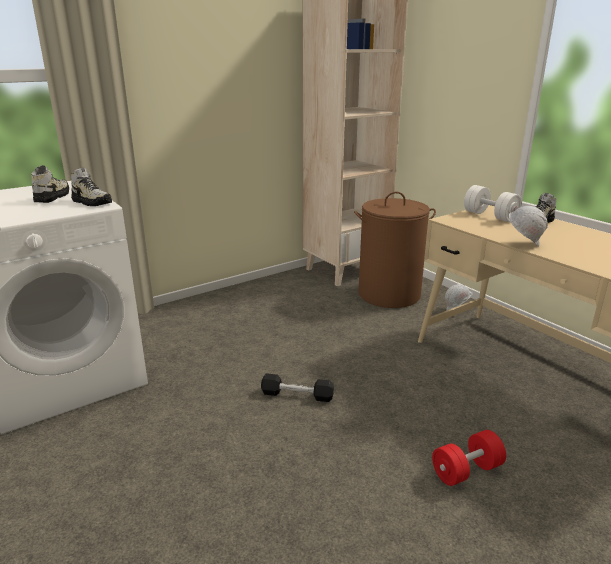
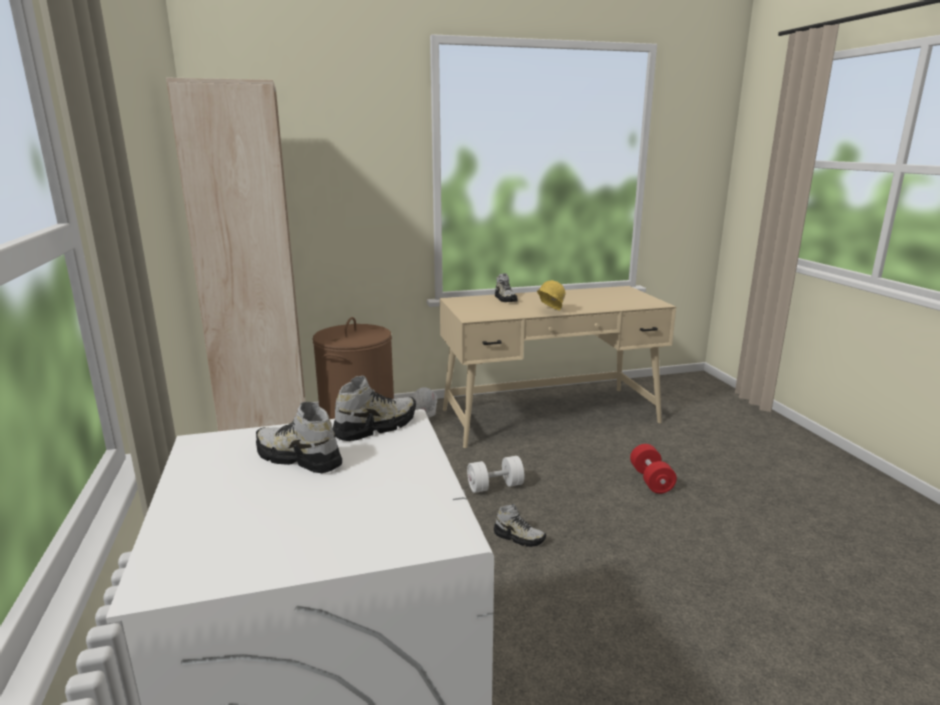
camera: 70 degrees left, 5 degrees down
(297, 395) = (519, 537): black dumbbell -> shoe
(490, 216) = (475, 306): white dumbbell -> white dumbbell (495, 486)
(523, 244) = (549, 312): white hard hat -> yellow hard hat

